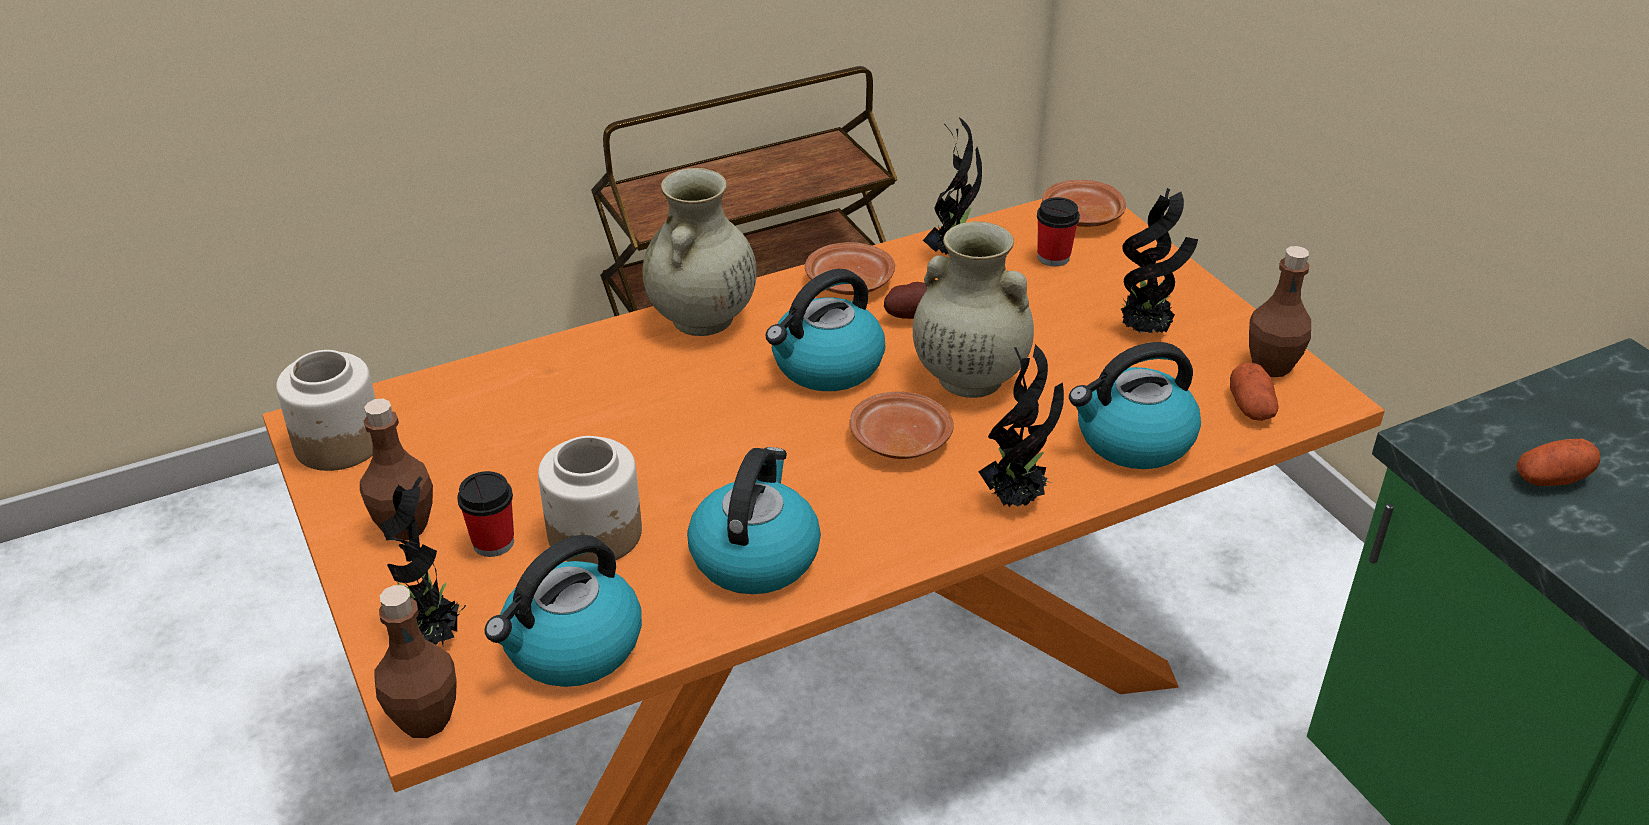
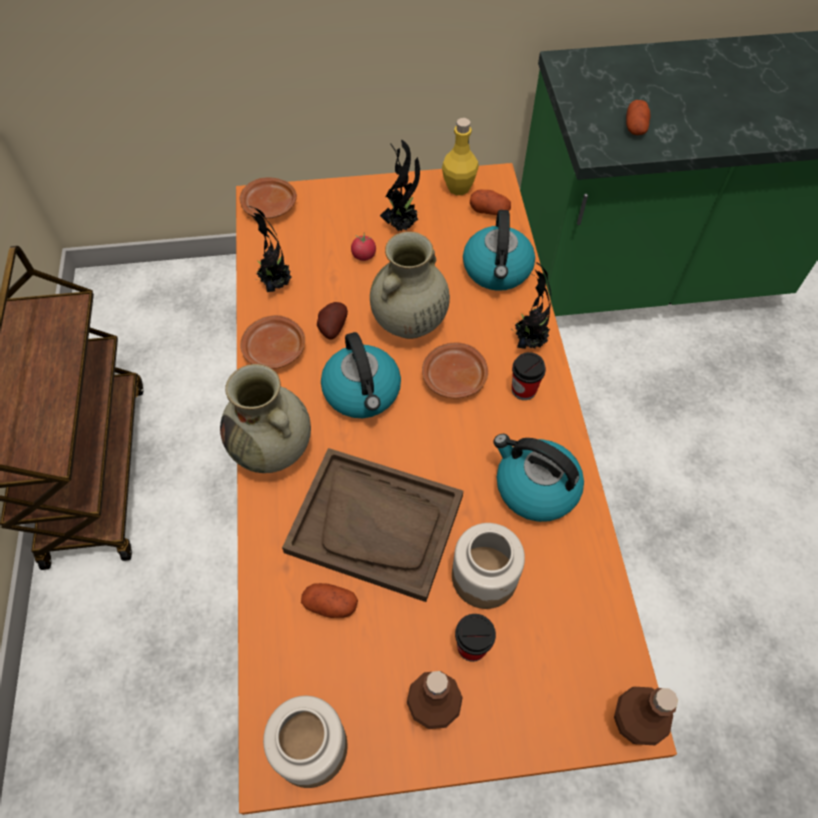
camera: 70 degrees left, 20 degrees up
(433, 636) = (556, 704): potted plant -> none
(513, 414) = (330, 605): none -> potato
(571, 647) = (588, 615): kettle -> none
(634, 423) = (375, 524): none -> brown tray
(1053, 257) = (306, 237): cup -> cup (523, 390)
(1059, 311) = (364, 255): none -> tomato
(1271, 366) = (458, 188): brown bottle -> yellow bottle

